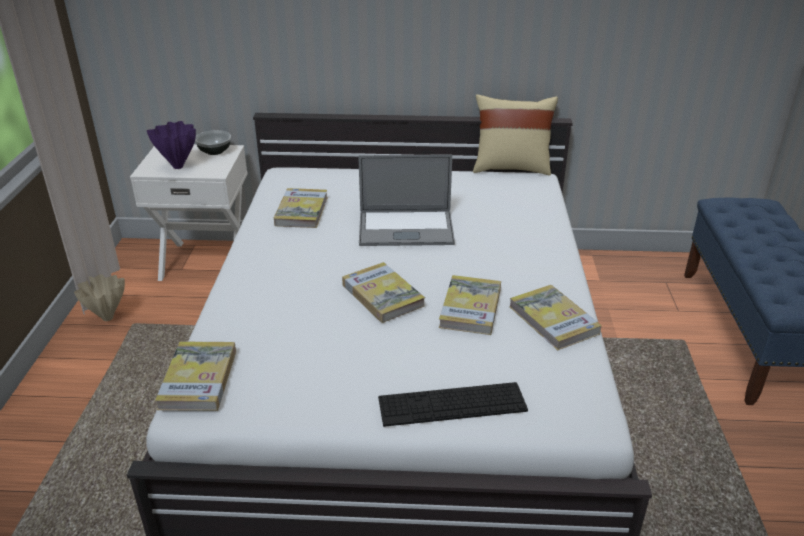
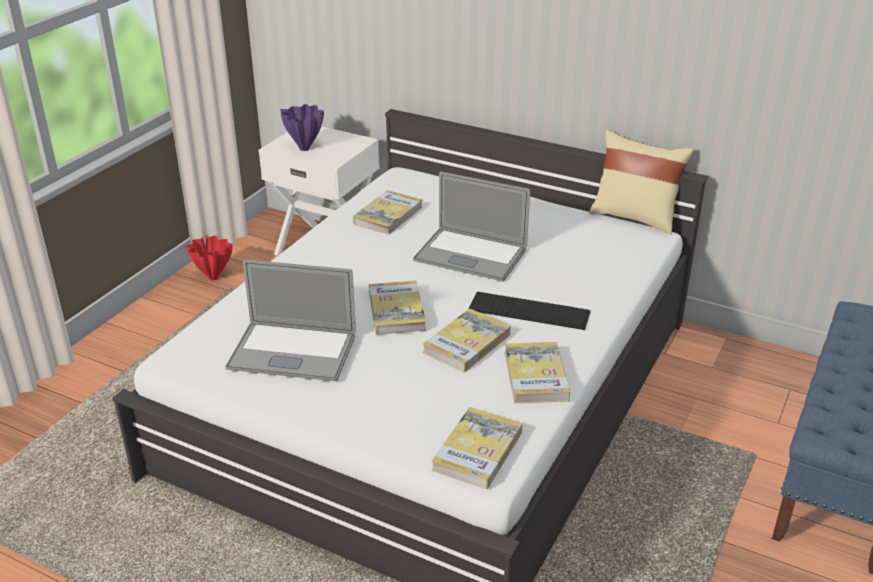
camera: 25 degrees right, 0 degrees up
(107, 318) = (212, 278): beige vase -> red vase
(198, 379) = (195, 338): book -> book (477, 451)
(215, 151) = (347, 140): bowl -> none
(315, 363) = (292, 352): none -> laptop
(452, 404) = (378, 419): keyboard -> keyboard (529, 311)

